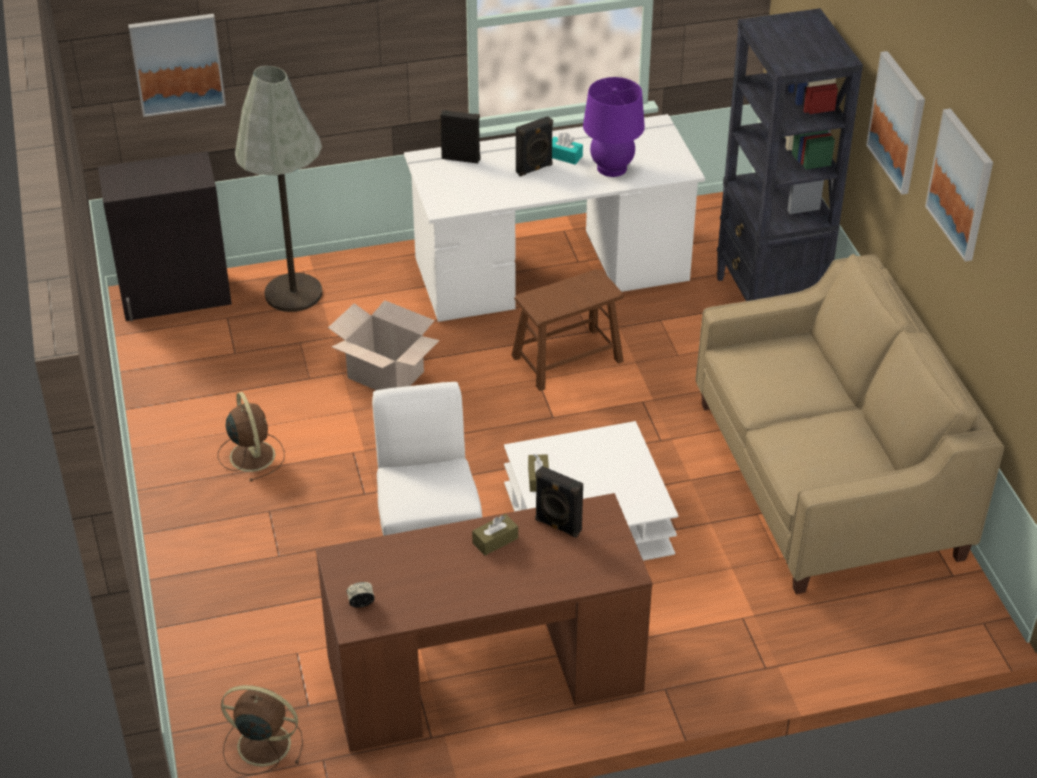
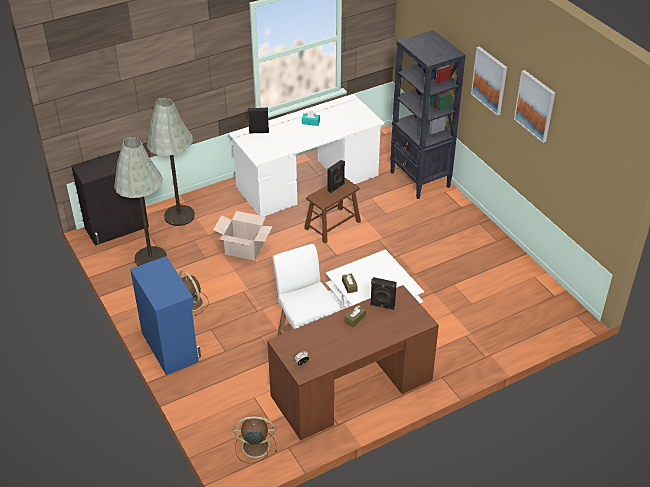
camera: 15 degrees left, 0 degrees up
(177, 64) = (110, 104): picture -> none
(185, 528) = (170, 346): none -> blue cabinet
(212, 361) = (150, 258): none -> grey floor lamp
(534, 169) = (298, 131): black speaker -> black speaker (336, 187)
(612, 168) = (336, 125): purple table lamp -> none
(827, 479) = (480, 261): beige sofa -> none

